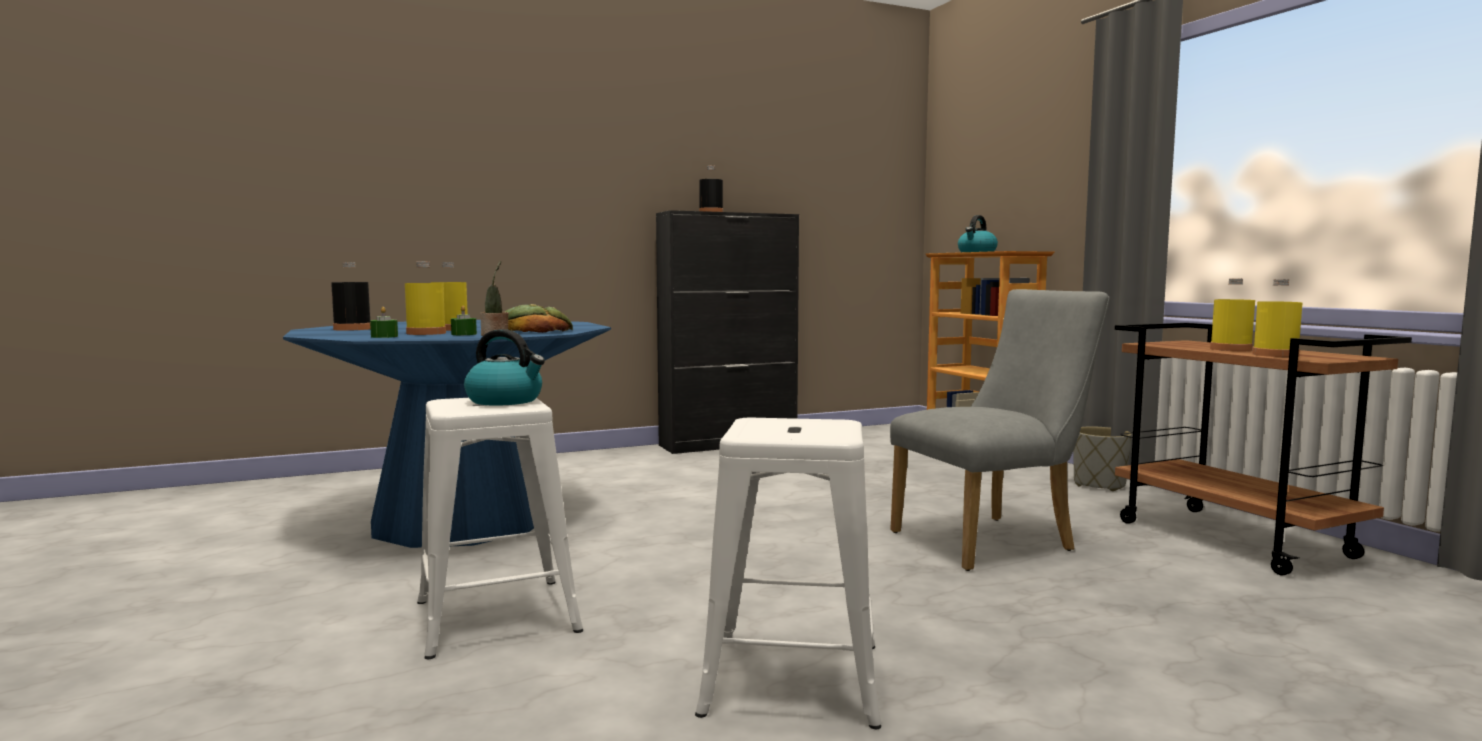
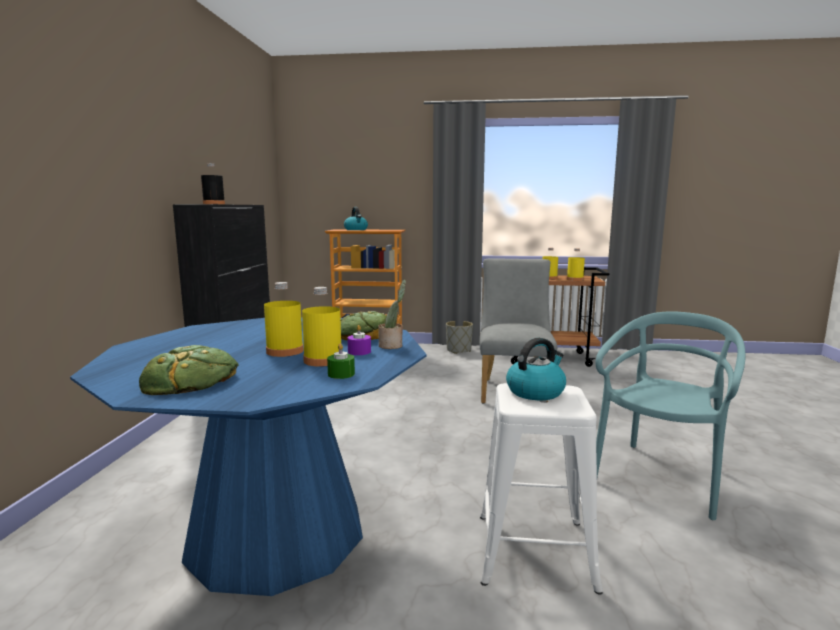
camera: 60 degrees left, 5 degrees up
(352, 329) = (191, 380): black bottle -> bread
(464, 334) = (359, 352): green candle -> purple candle
(792, 678) = (661, 477): white stool -> turquoise chair

